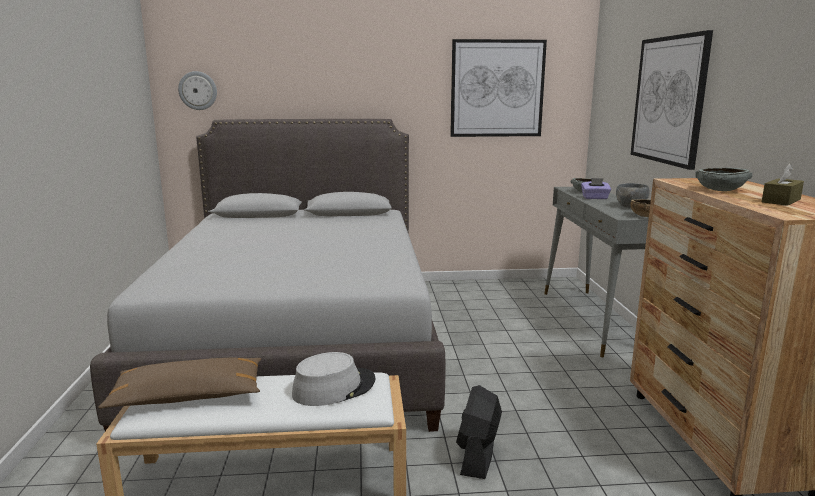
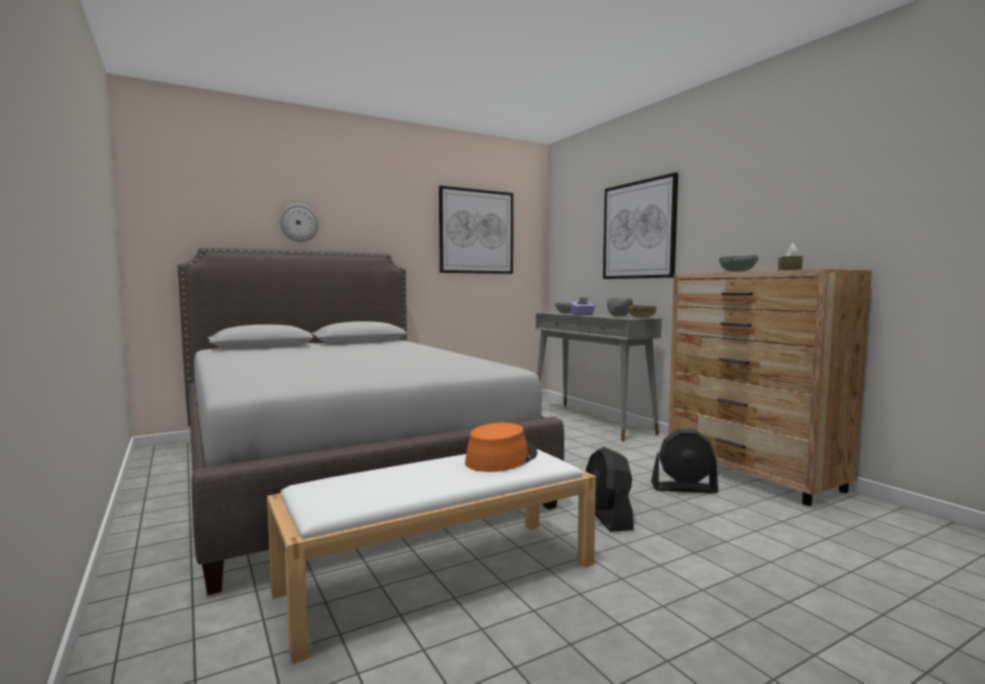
camera: 25 degrees left, 10 degrees down
(188, 396) = (358, 486): brown pillow -> none
(198, 90) = (178, 216): wall clock -> wall clock (299, 223)
(334, 388) = (501, 458): grey hat -> orange hat
(602, 439) = (684, 488): none -> black fan

